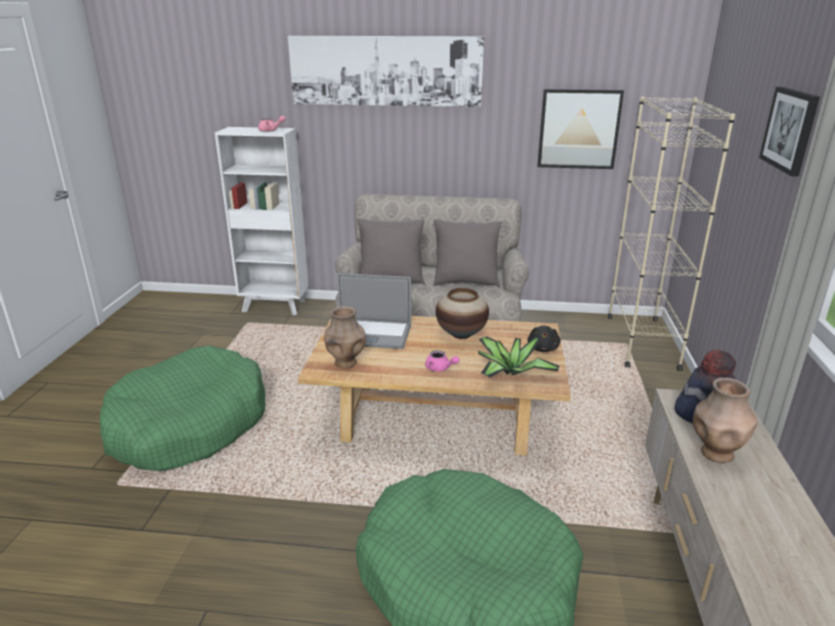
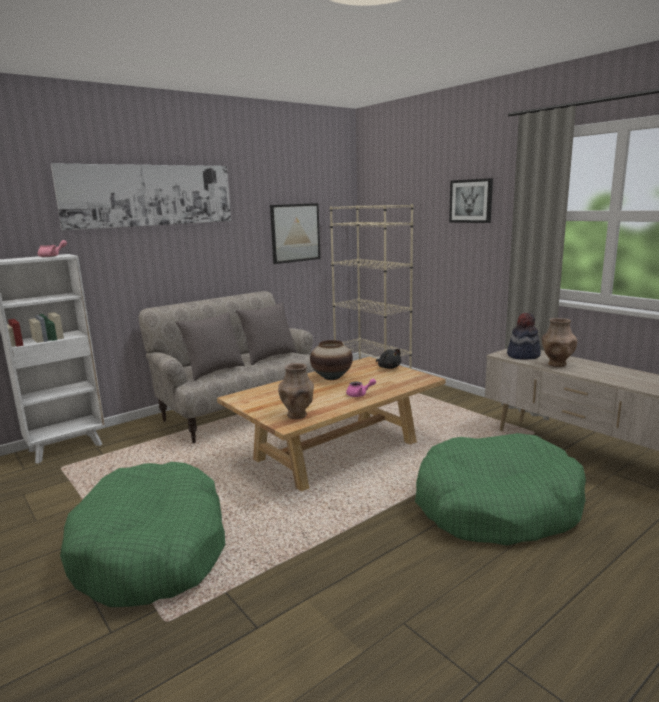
camera: 45 degrees left, 10 degrees down
(370, 334) = (275, 397): laptop -> none
(510, 374) = (399, 382): potted plant -> none

